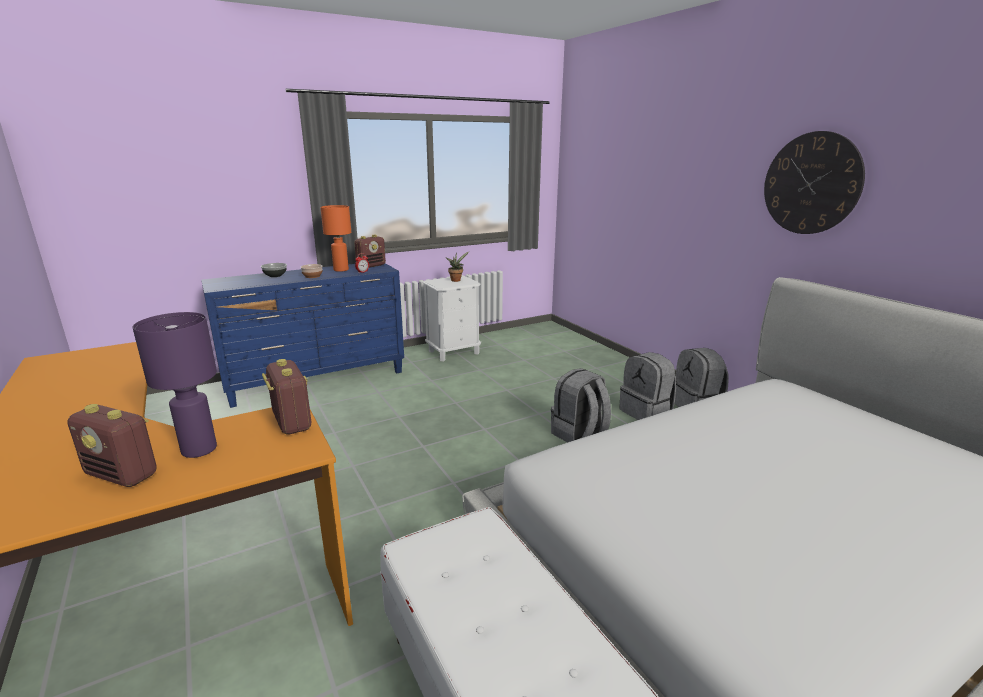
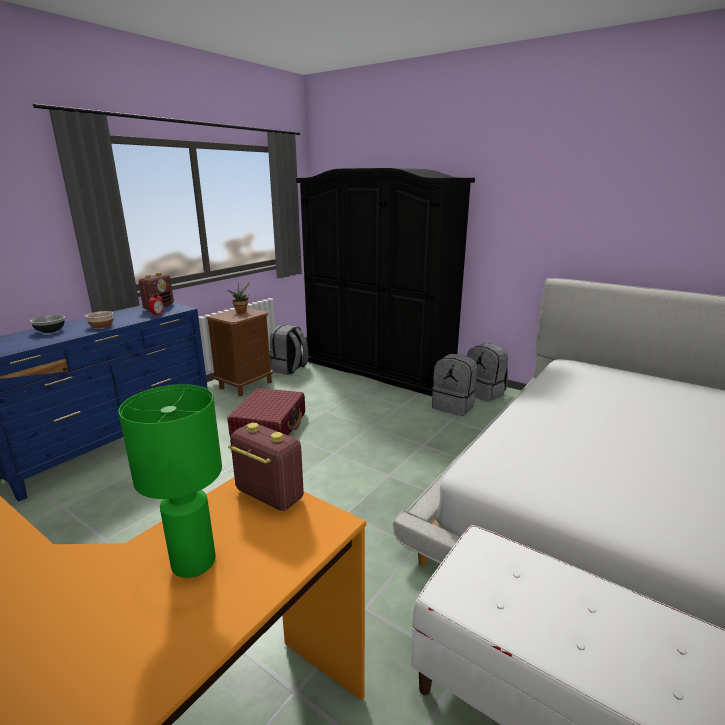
camera: 25 degrees left, 0 degrees up
(123, 475) = (123, 633): radio -> none
(198, 450) = (192, 563): purple table lamp -> green table lamp
(341, 270) = (128, 314): orange table lamp -> none
(447, 392) = (270, 425): none -> red suitcase
(453, 352) = (245, 385): white nightstand -> brown nightstand
(579, 434) = (418, 438): grey backpack -> grey backpack (289, 369)
(595, 358) = (378, 368): none -> black wardrobe
(811, 183) = (562, 202): wall clock -> none

